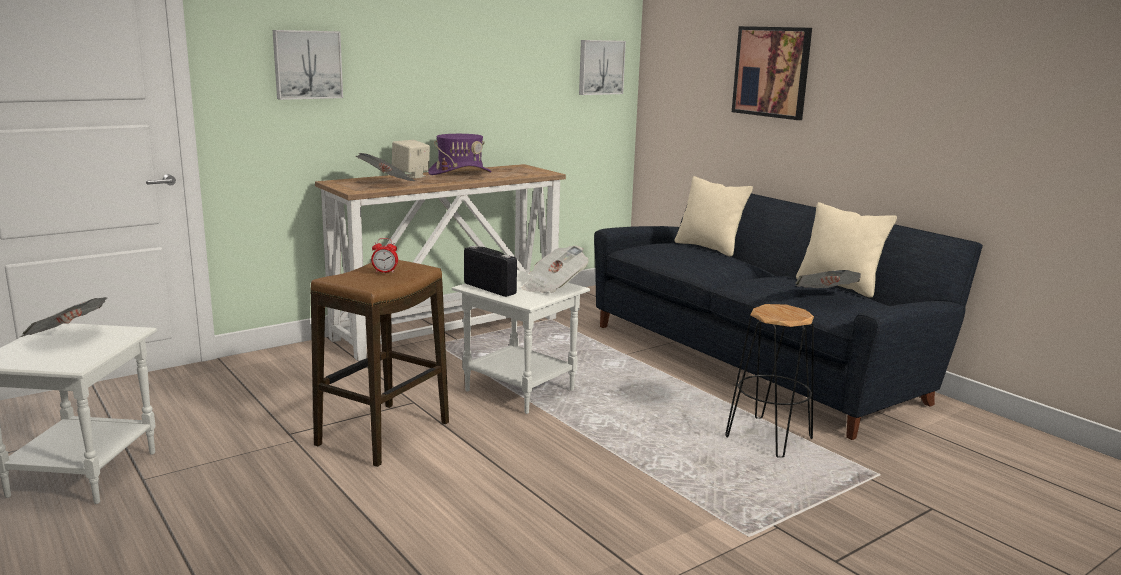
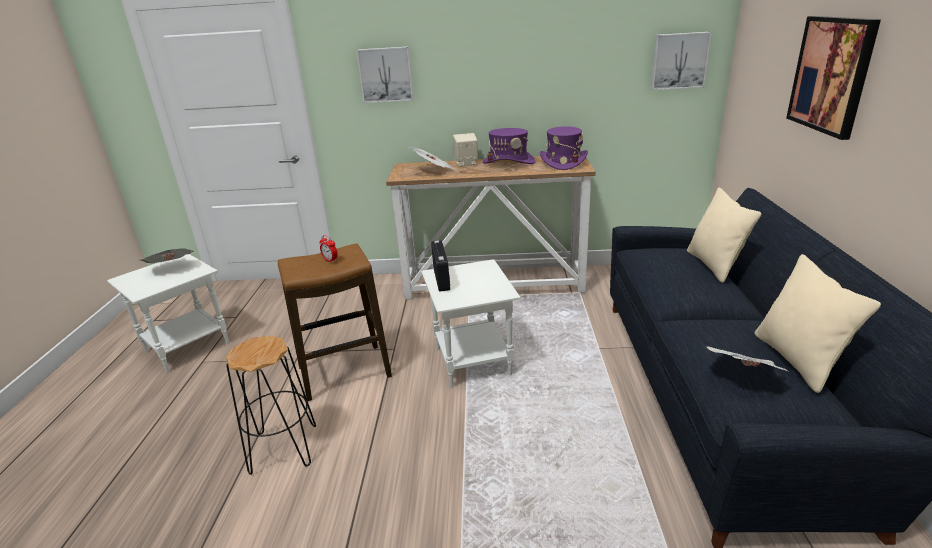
camera: 40 degrees right, 10 degrees up
(518, 170) = (563, 162): none -> purple hat
(553, 287) = (491, 288): newspaper -> none
(769, 438) = (622, 503): black stool -> black stool (284, 449)

